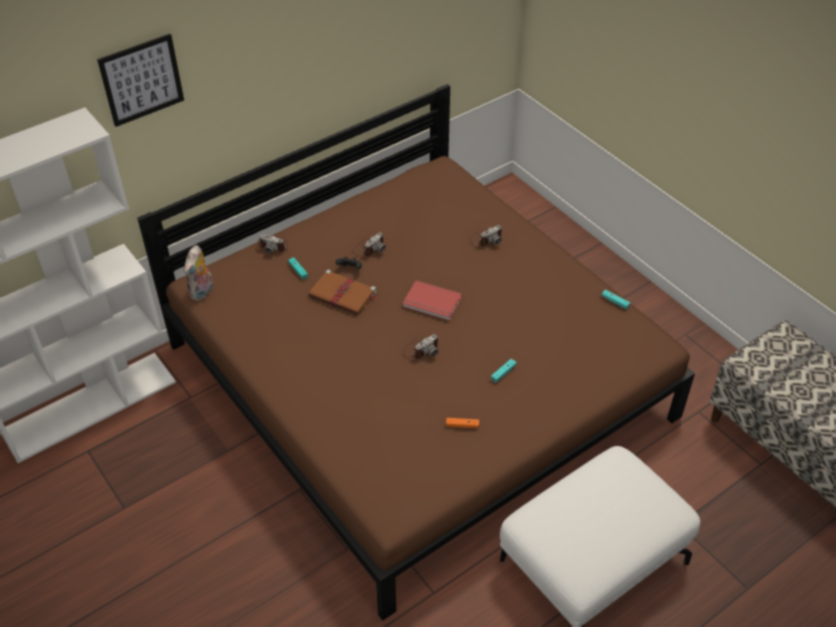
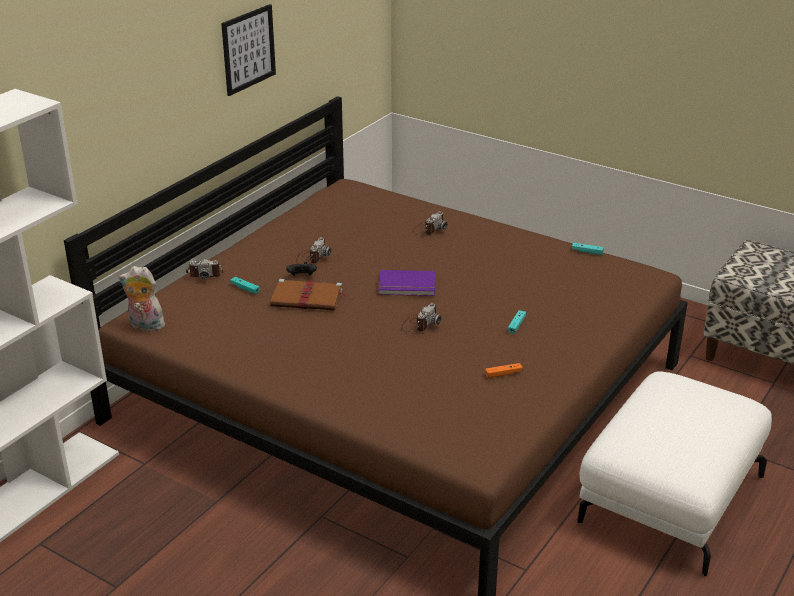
camera: 20 degrees left, 15 degrees down
(141, 80) = (66, 64): picture -> picture (248, 49)
(202, 292) = (145, 326): plush toy -> plush toy turned 105 degrees clockwise
(431, 303) = (407, 286): red book -> purple book

